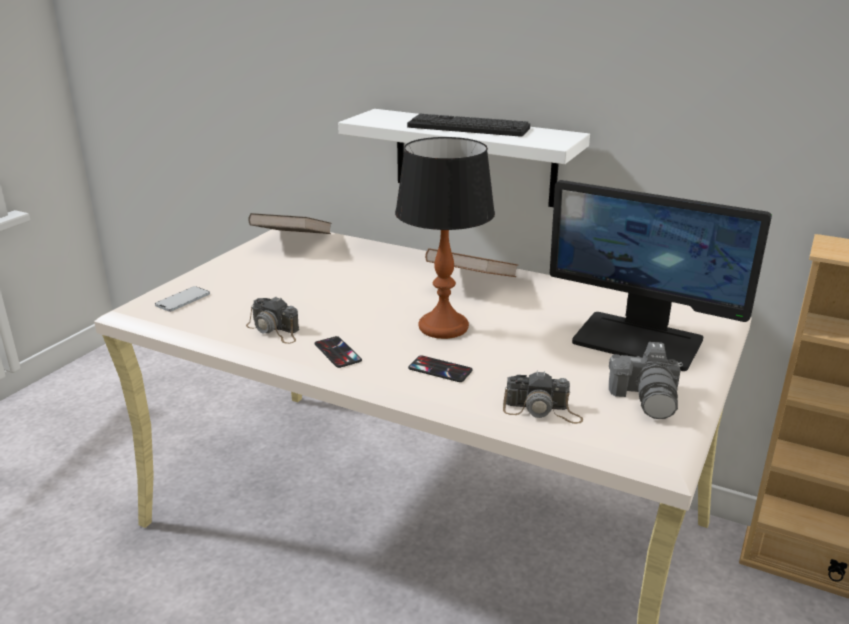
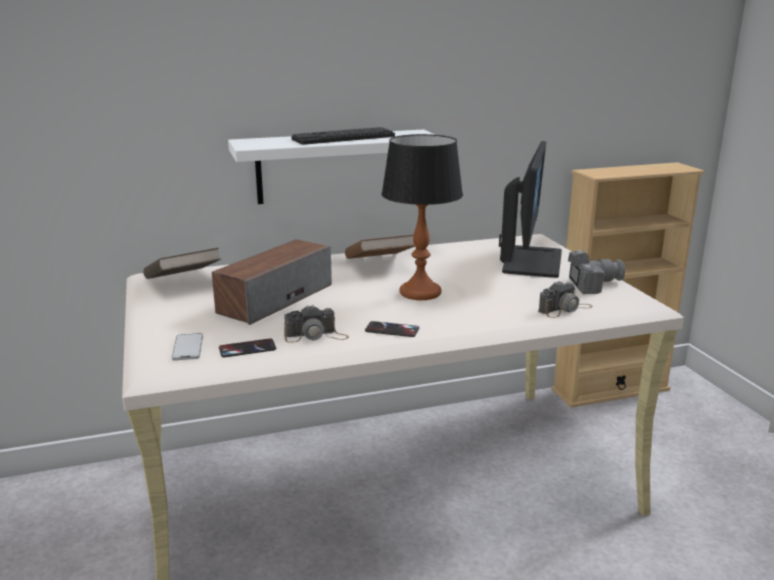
camera: 45 degrees left, 5 degrees down
(321, 283) = (275, 298): none -> speaker
(440, 369) = (472, 313): phone -> phone (247, 348)
(639, 340) = (530, 261): monitor -> monitor turned 60 degrees counterclockwise
(647, 397) = (591, 284): camera -> camera turned 60 degrees counterclockwise

